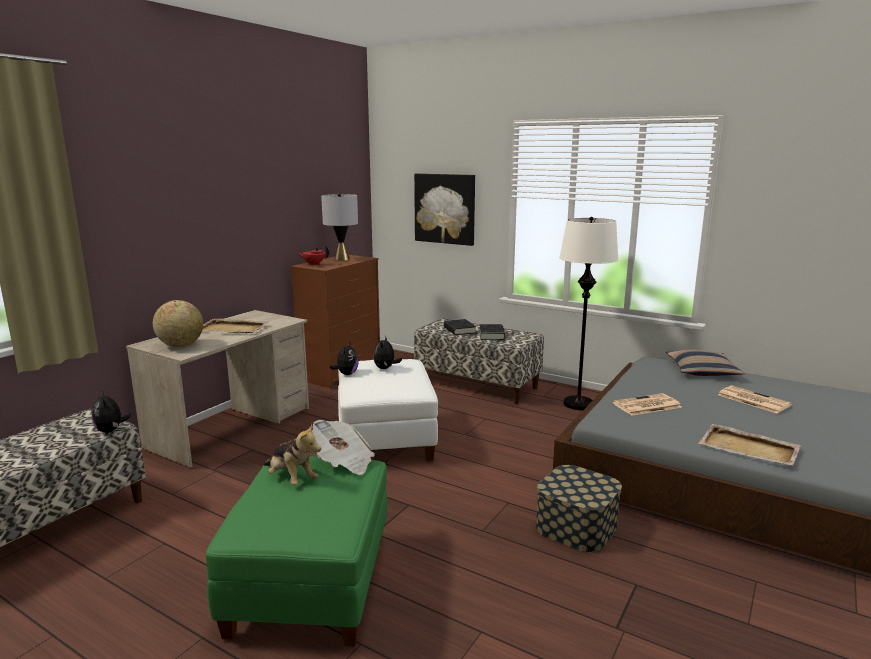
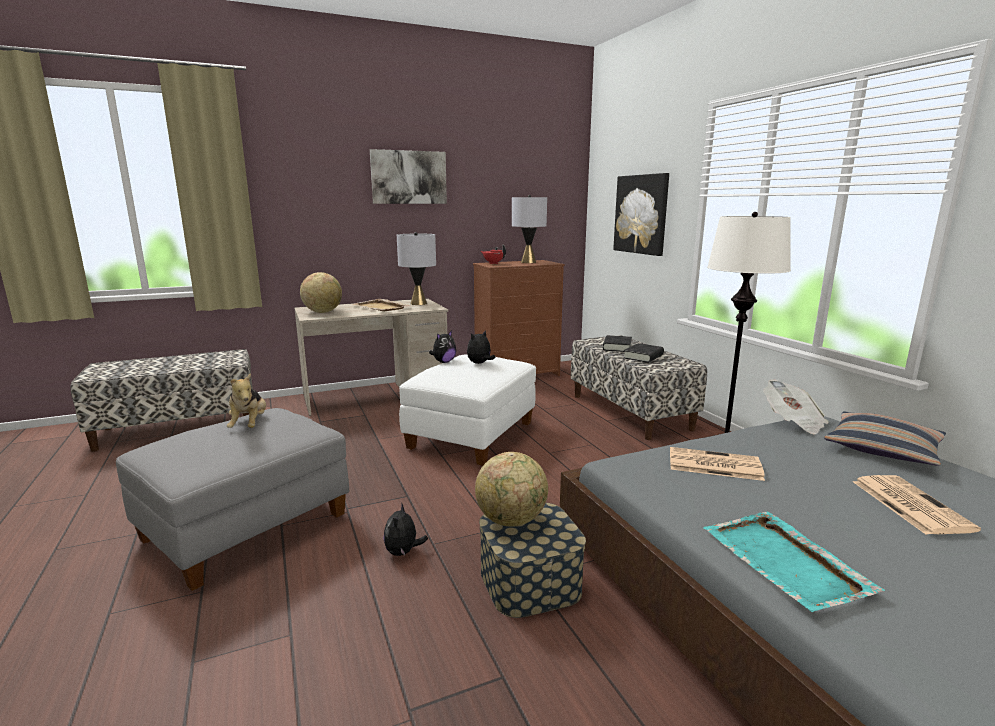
camera: 35 degrees right, 0 degrees up
(111, 430) = (227, 364): plush toy -> plush toy (403, 552)
(229, 181) = (409, 177): none -> picture
(262, 317) = (418, 303): none -> grey table lamp
(310, 584) = (246, 527): green ottoman -> grey ottoman
(343, 462) = (302, 424): newspaper -> newspaper (793, 422)
(560, 484) = (511, 520): none -> globe
(749, 448) = (785, 563): beige tray -> turquoise tray

